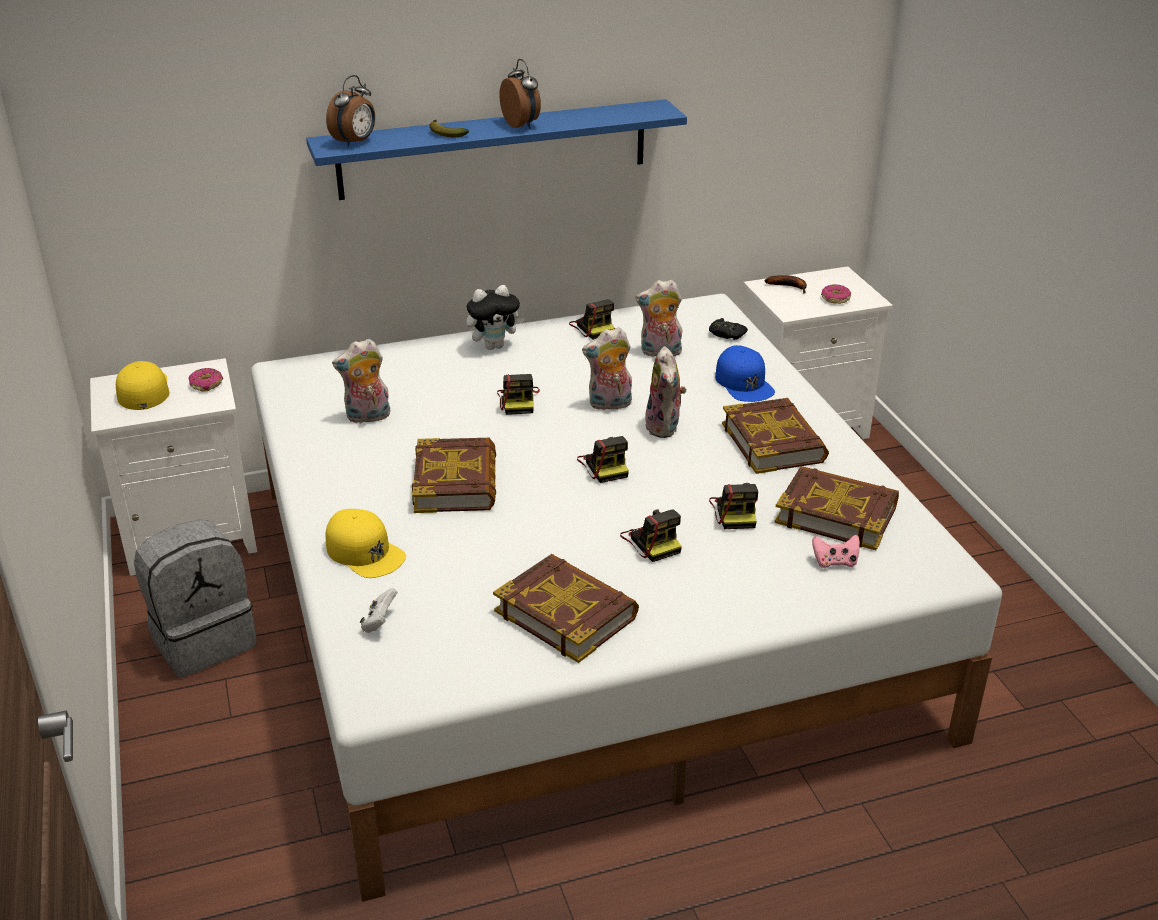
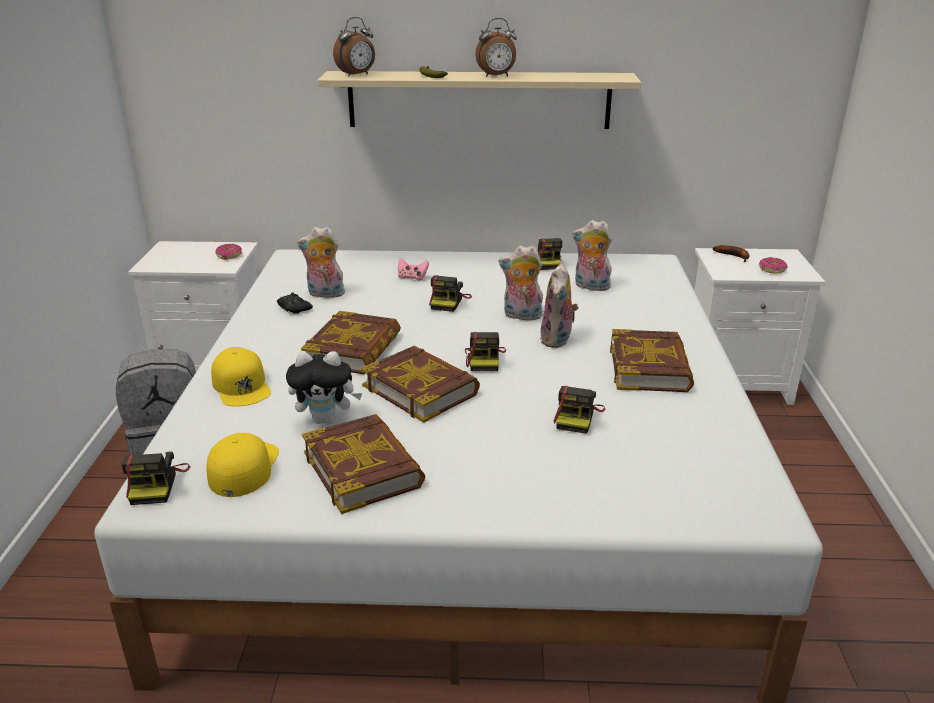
camera: 20 degrees right, 5 degrees down
(143, 390) = (184, 253): yellow cap -> yellow cap (243, 468)
(379, 622) = (205, 441): white game controller -> none
(494, 149) = (479, 100): blue shelf -> beige shelf
(494, 346) = (459, 263): plush toy -> plush toy (326, 419)
(522, 125) = (496, 76): alarm clock -> alarm clock turned 90 degrees clockwise
(652, 541) = (483, 426): camera -> camera (157, 484)
(726, 334) = (657, 282): black game controller -> black game controller (294, 308)
(744, 383) = (651, 319): blue cap -> none
(835, 562) = (649, 480): pink game controller -> pink game controller (412, 277)
(836, 514) = (675, 438): book -> book (420, 389)

